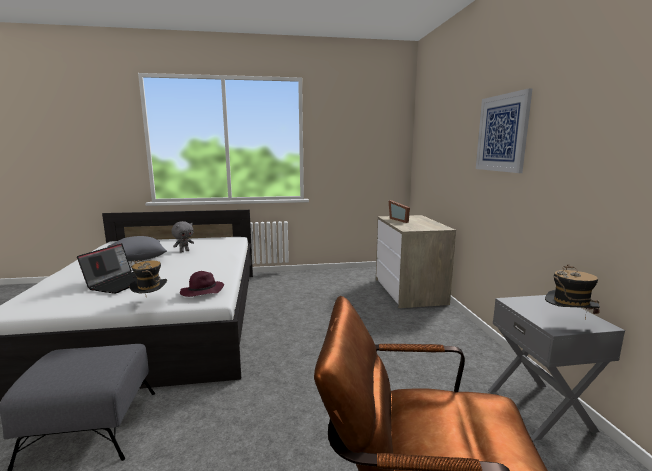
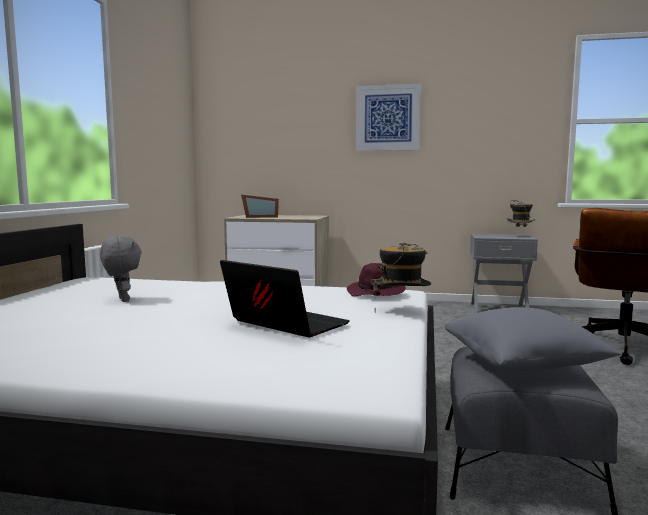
camera: 70 degrees left, 5 degrees down
(138, 259) = (125, 321): grey pillow -> grey pillow (523, 364)

